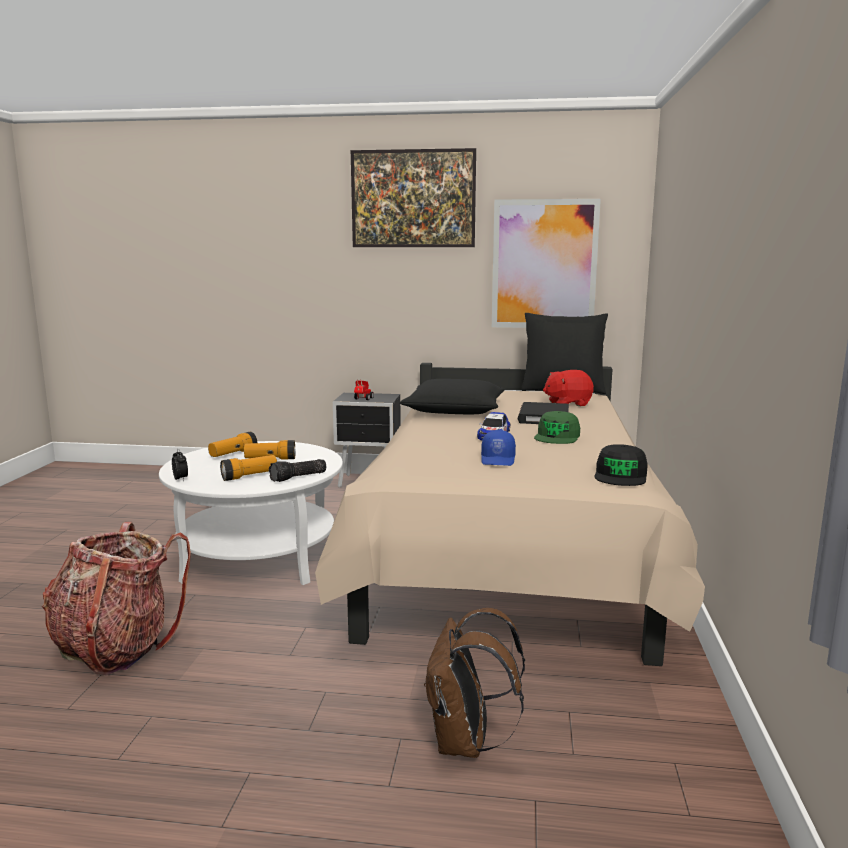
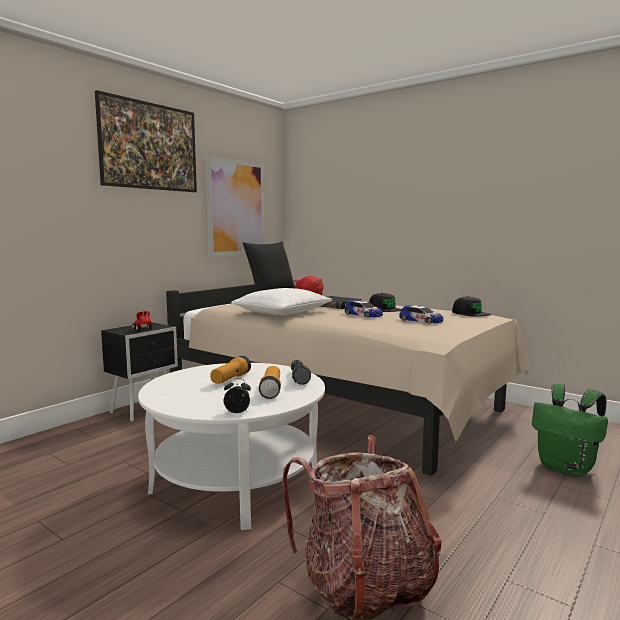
camera: 60 degrees left, 5 degrees down
(233, 454) = (186, 387): flashlight -> none
(454, 410) = (282, 312): black pillow -> white pillow
(466, 742) = (567, 468): brown backpack -> green backpack
(498, 459) = (421, 320): blue cap -> toy car
(557, 437) = (384, 309): green cap -> black cap

